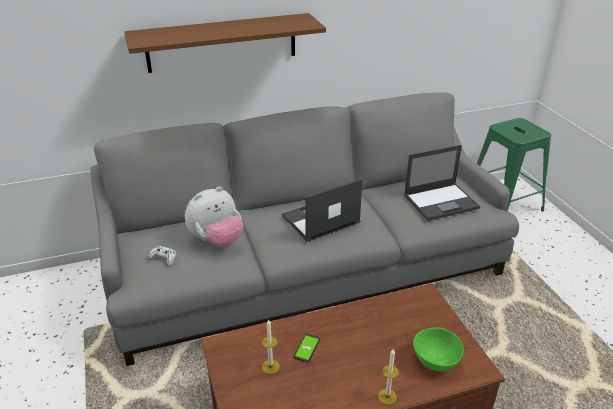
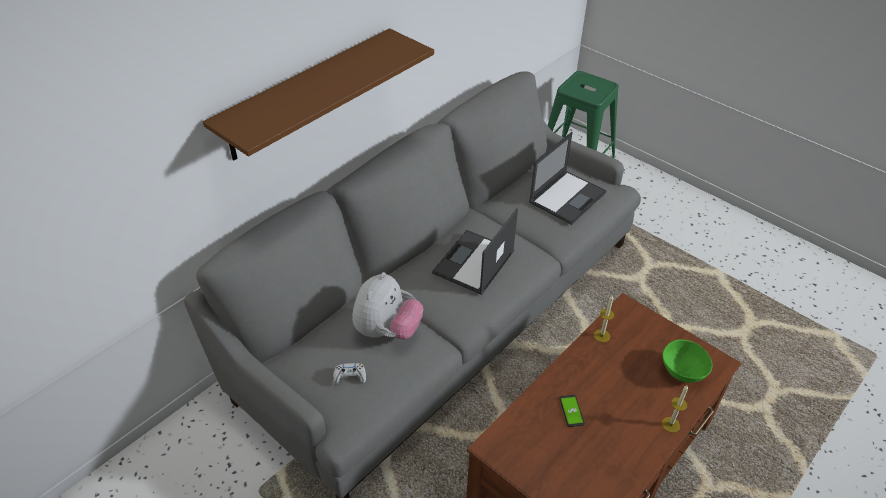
camera: 30 degrees left, 10 degrees up
(270, 366) = (555, 445): candle -> candle (601, 335)

